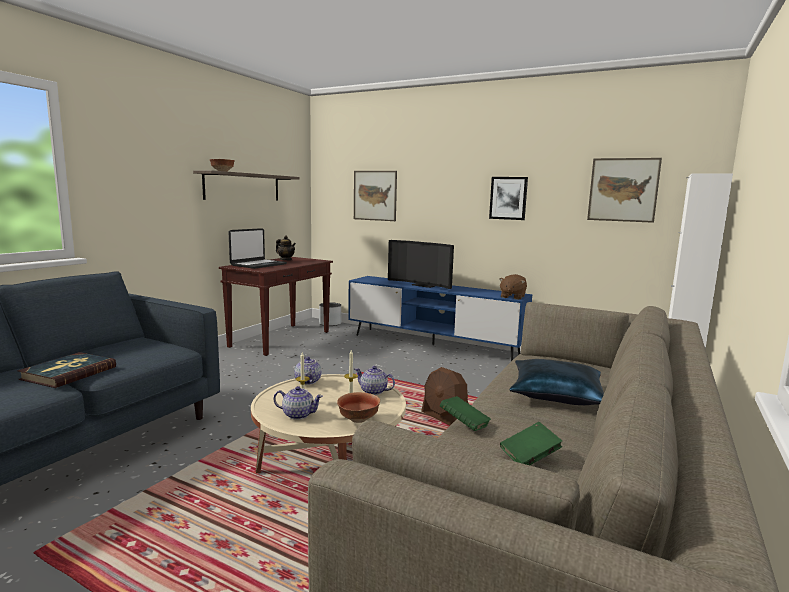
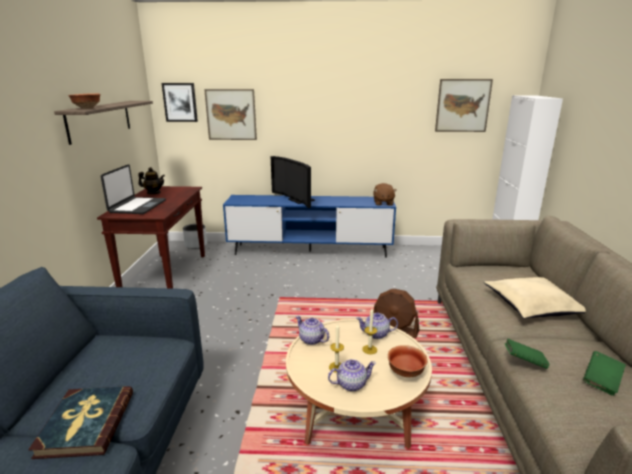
camera: 25 degrees left, 10 degrees up
(423, 285) = (297, 200): television -> television turned 45 degrees clockwise
(508, 198) = (367, 114): picture -> picture (180, 102)
(556, 394) = (532, 306): blue pillow -> beige pillow

